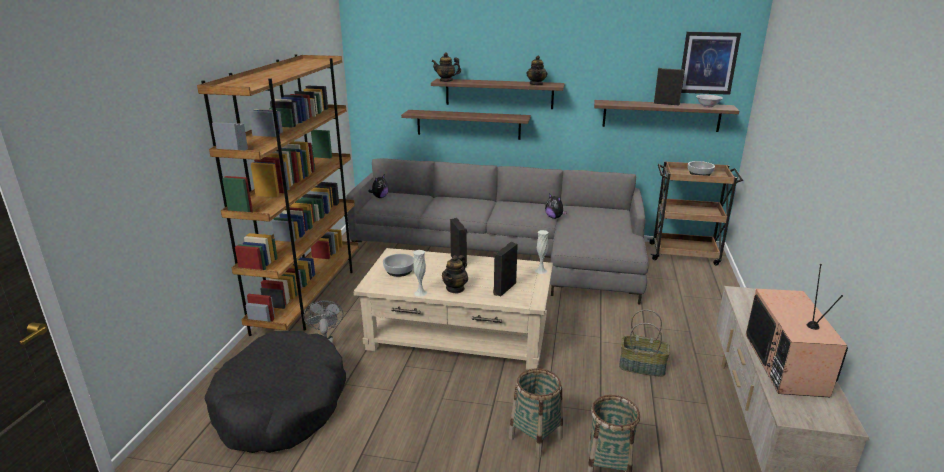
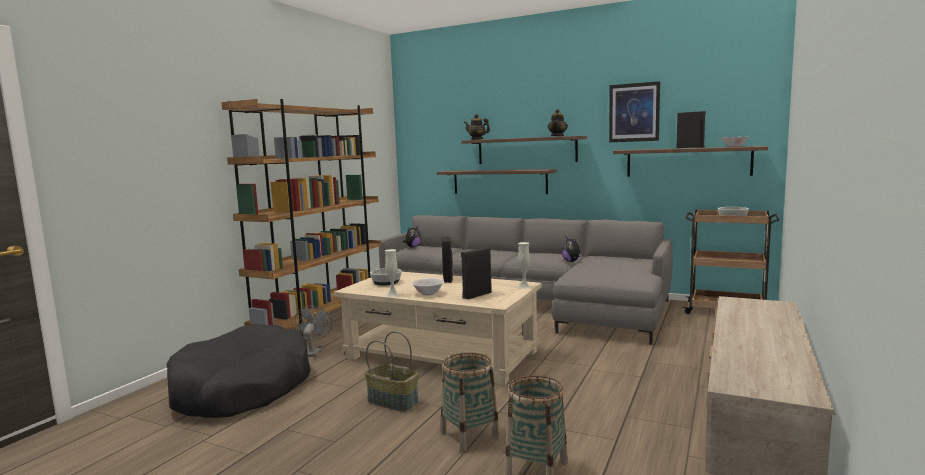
camera: 15 degrees right, 15 degrees down
(455, 288) = (428, 293): teapot -> white bowl
(642, 367) = (627, 391): basket -> basket (393, 401)
(708, 63) = (732, 104): picture -> picture (634, 112)
(787, 365) = (757, 349): television -> none

